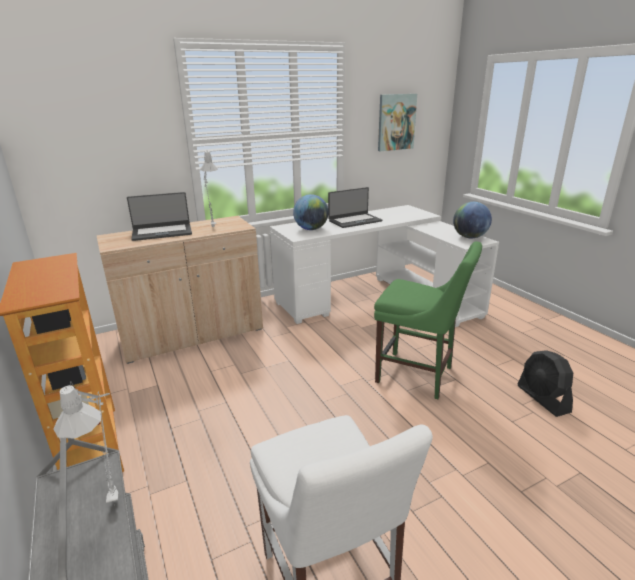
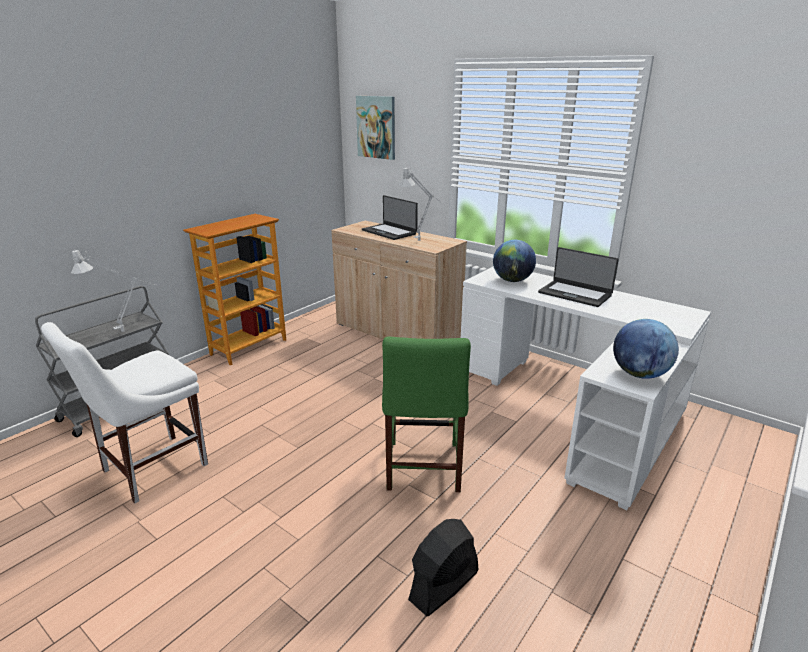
camera: 65 degrees right, 0 degrees up
(396, 122) = (735, 178): picture -> picture (376, 127)

